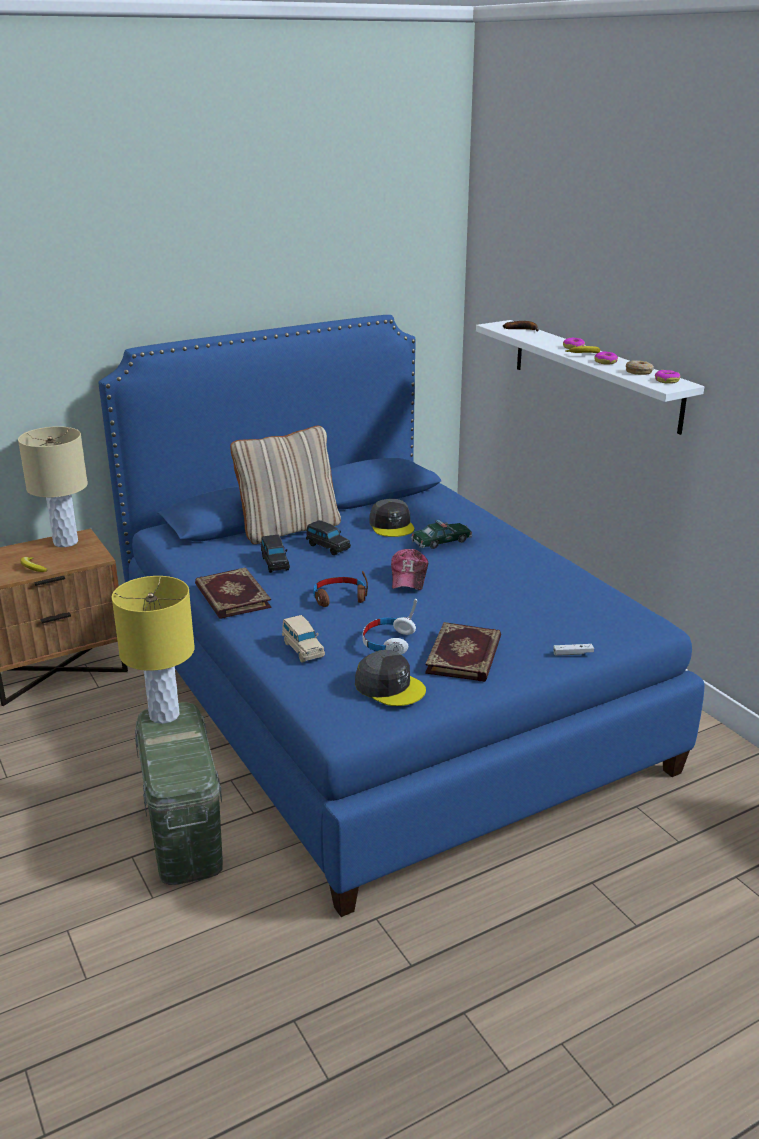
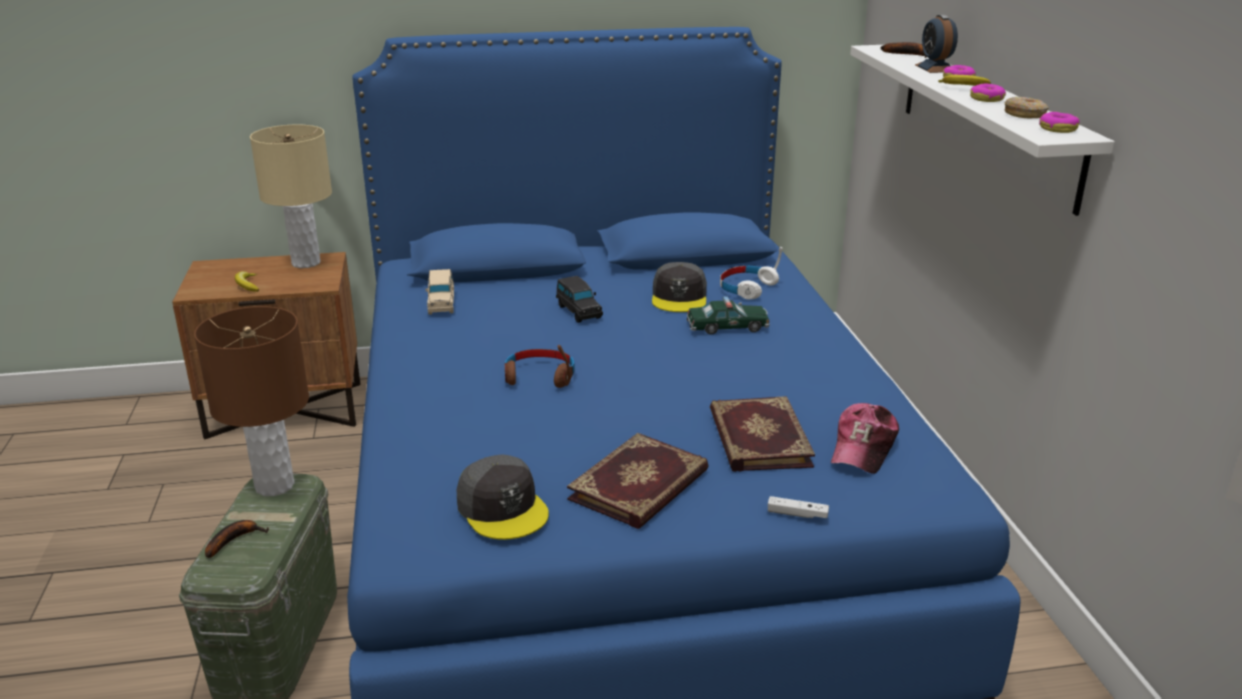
camera: 20 degrees right, 0 degrees up
(164, 715) = (274, 486): yellow table lamp -> brown table lamp
(167, 757) = (234, 540): none -> banana
(231, 597) = (414, 353): book -> book (757, 438)
(275, 563) = (500, 321): black toy car -> none
(289, 528) = (551, 283): beige pillow -> none
(303, 649) = (440, 434): beige toy car -> beige toy car (441, 304)
(388, 642) = (549, 446): white headphones -> white headphones (746, 288)
(409, 577) = (648, 366): cap -> cap (863, 448)
(551, 339) = (935, 68): none -> alarm clock

